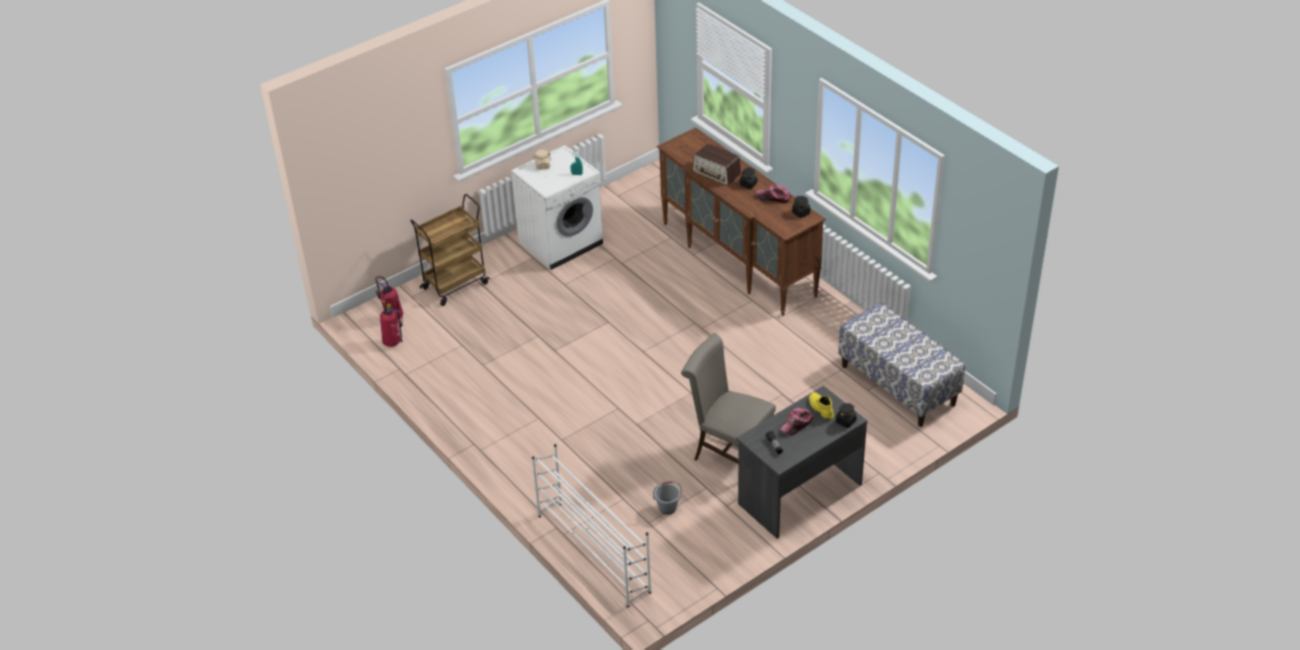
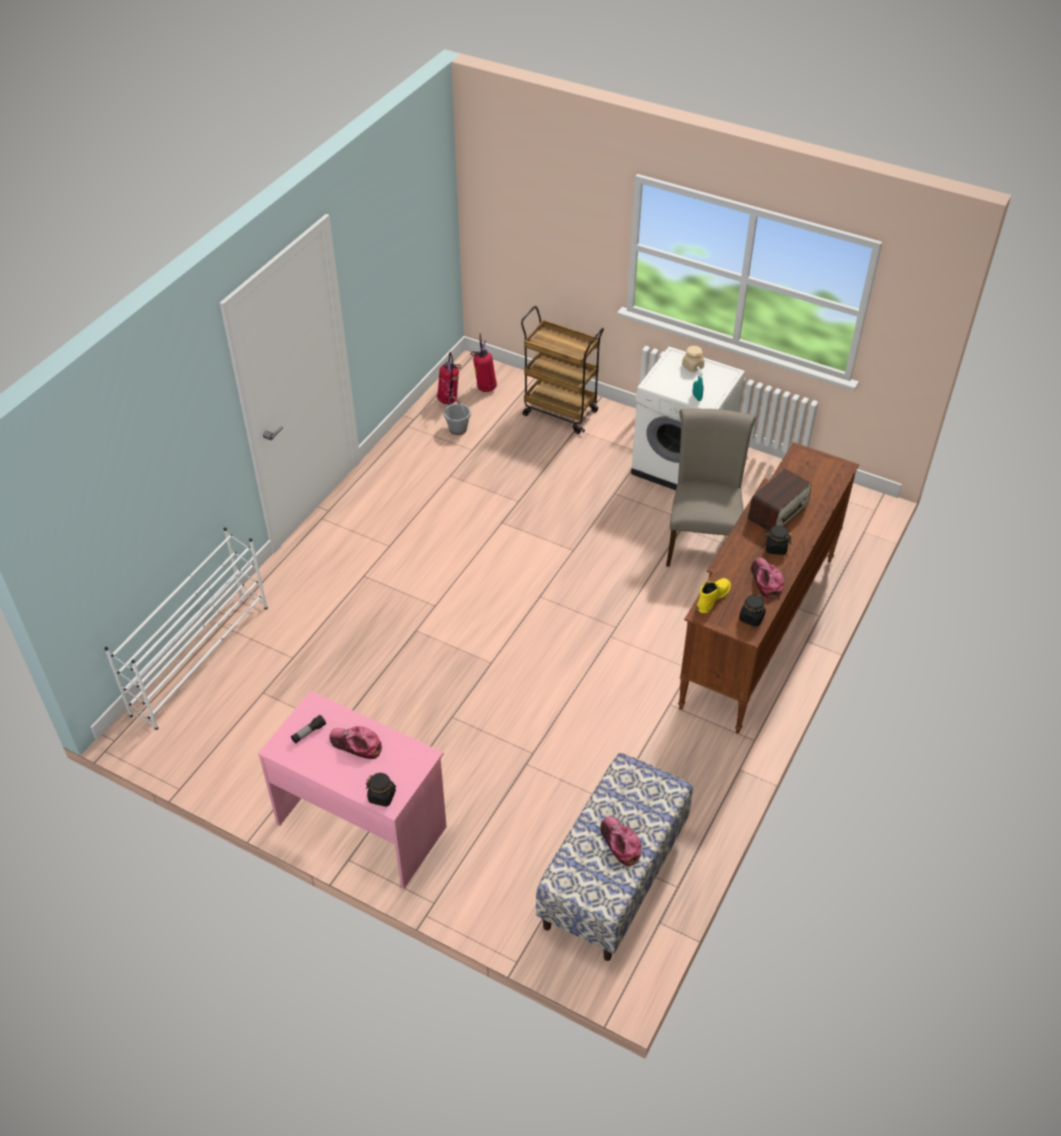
camera: 65 degrees right, 5 degrees up
(667, 508) = (291, 702): grey bucket -> grey bucket (457, 429)
(717, 173) = (778, 511): radio -> radio turned 150 degrees counterclockwise
(728, 450) = (408, 729): beige chair -> beige chair (702, 541)
(798, 493) = (362, 823): grey desk -> pink desk
(820, 408) = (396, 761): yellow boot -> yellow boot (712, 597)
(910, 344) = (620, 843): none -> cap

